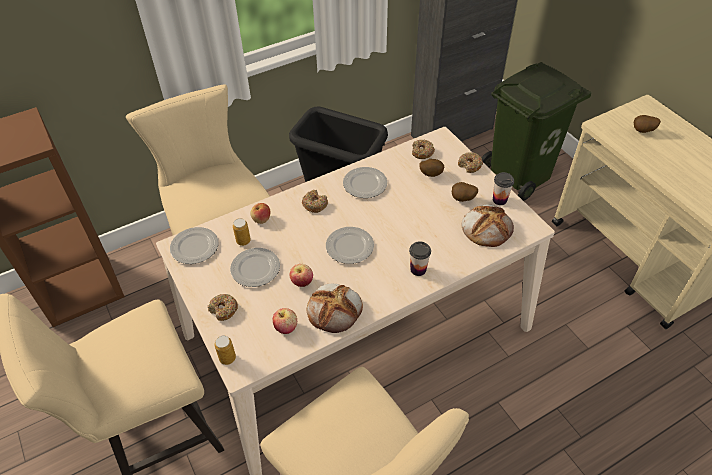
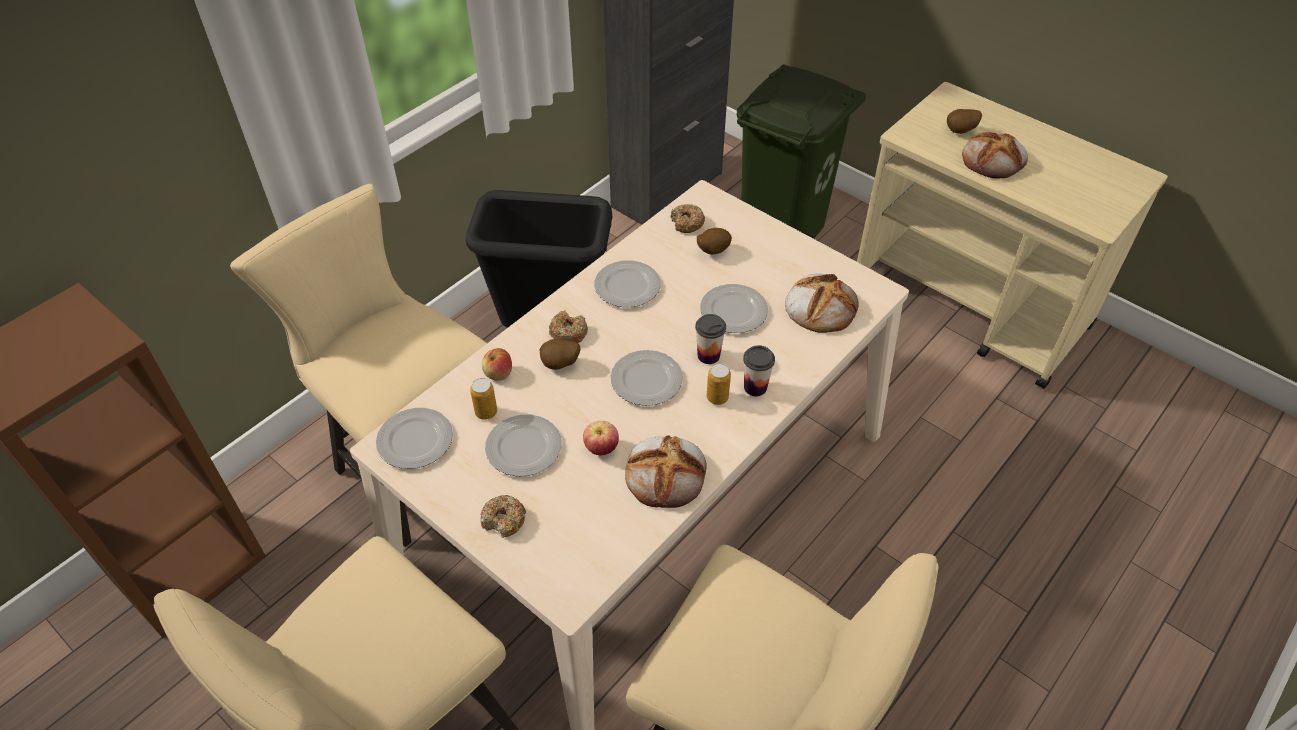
camera: 20 degrees left, 0 degrees up
(227, 358) = (542, 588): can -> can (717, 397)
(286, 328) = (608, 519): apple -> none
(426, 216) = (733, 311): none -> plate
(462, 199) = (771, 276): potato -> potato (560, 365)
(470, 165) = (760, 227): donut -> none
(499, 200) = (820, 264): cup -> cup (708, 355)
(659, 155) = (993, 159): none -> bread

